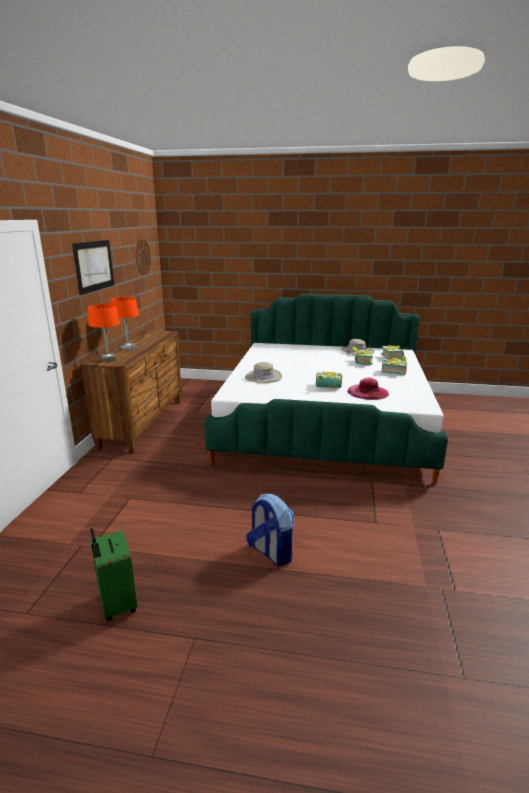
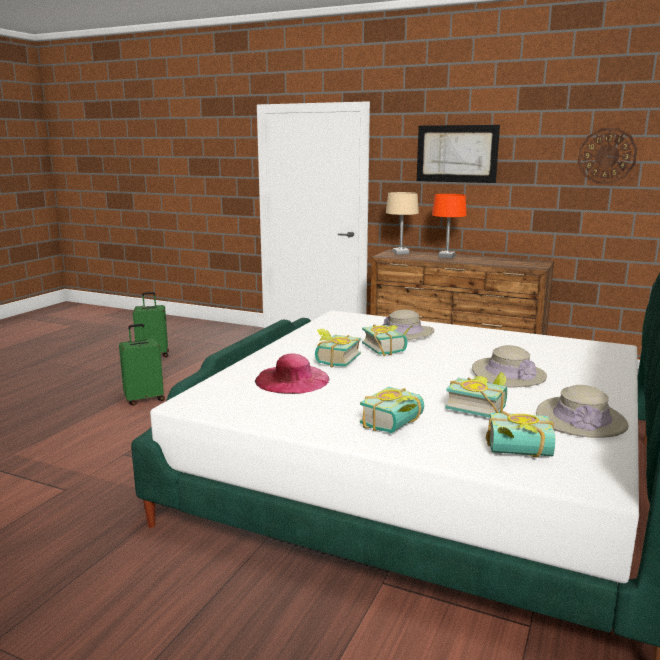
camera: 105 degrees right, 5 degrees down
(109, 359) = (401, 253): orange table lamp -> beige table lamp
(270, 552) = (144, 399): backpack -> green suitcase
(297, 378) = (388, 349): none -> book
(316, 359) = (508, 374): none -> beige hat

